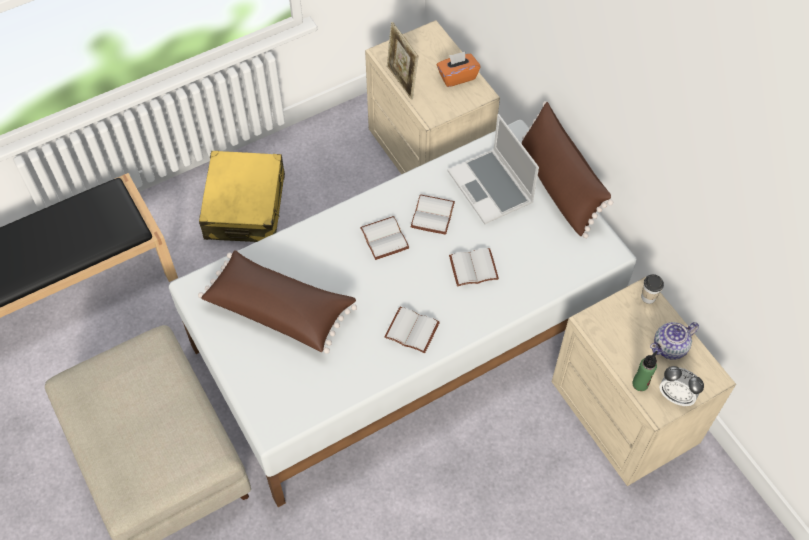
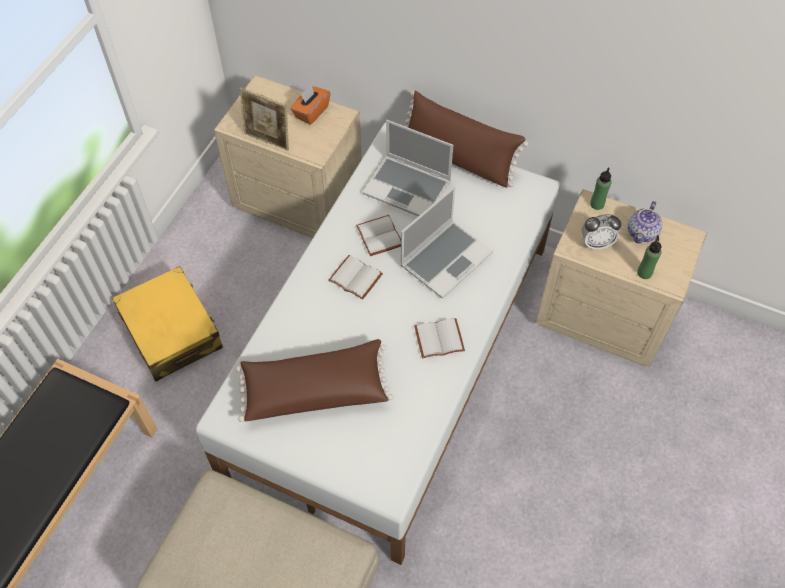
camera: 35 degrees left, 0 degrees up
(474, 267) = (445, 258): white book -> laptop
(648, 297) = (597, 204): cup -> green bottle
(676, 395) = (675, 266): alarm clock -> alarm clock (596, 243)

